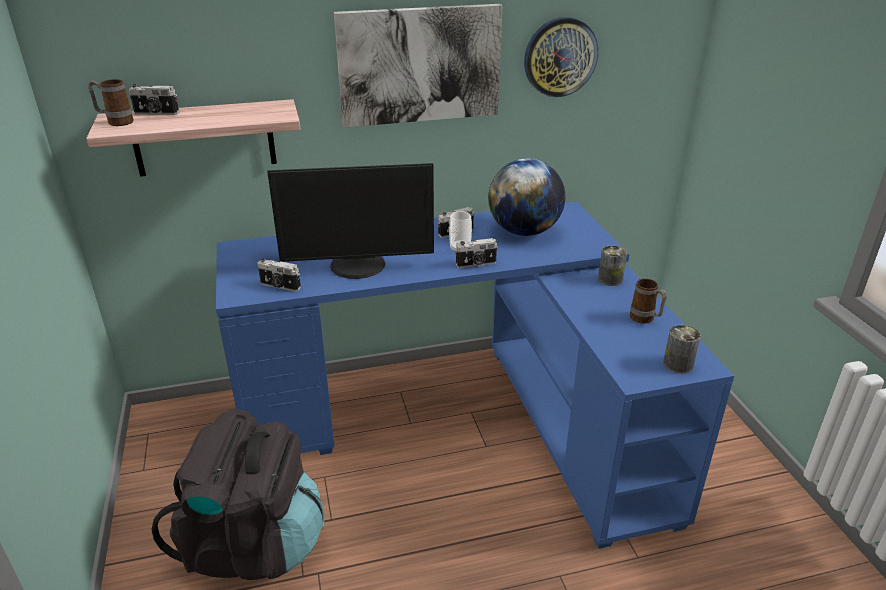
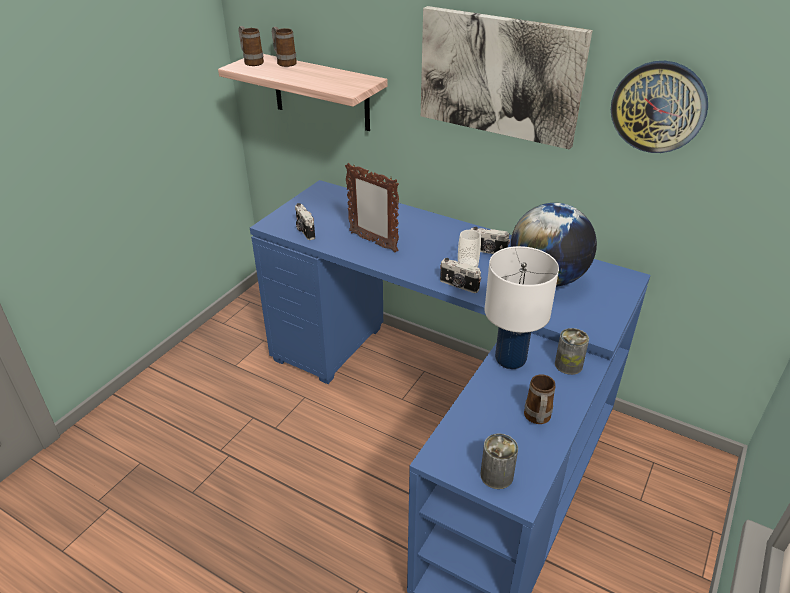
camera: 45 degrees right, 5 degrees up
(156, 113) = (284, 62): camera -> mug
(253, 544) = (220, 410): black backpack -> none
(358, 266) = (373, 242): monitor -> picture frame
(577, 296) = (511, 361): none -> white table lamp

